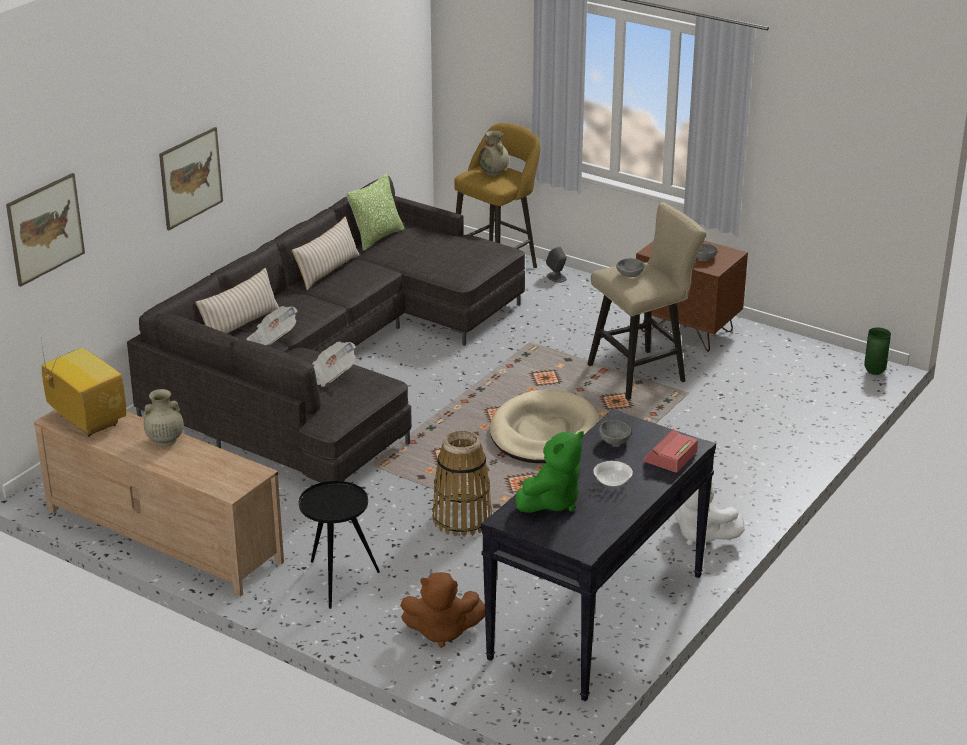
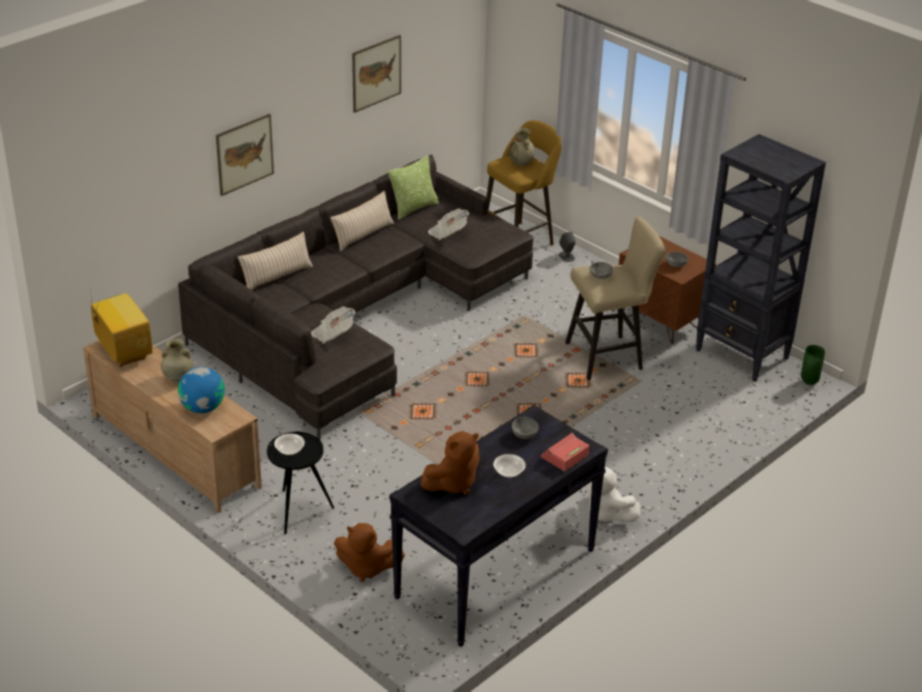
camera: 10 degrees right, 5 degrees up
(45, 229) = (108, 193): picture -> picture (376, 73)
(207, 468) = (203, 407): none -> globe
(272, 339) = (298, 293): newspaper -> newspaper (448, 233)
(326, 502) = (289, 450): none -> bowl
(462, 519) = (415, 470): basket -> none
(544, 433) = (508, 401): beige dog bed -> none
(552, 501) = (453, 483): green plush toy -> brown plush toy
(790, 353) = (742, 355): none -> black bookcase

